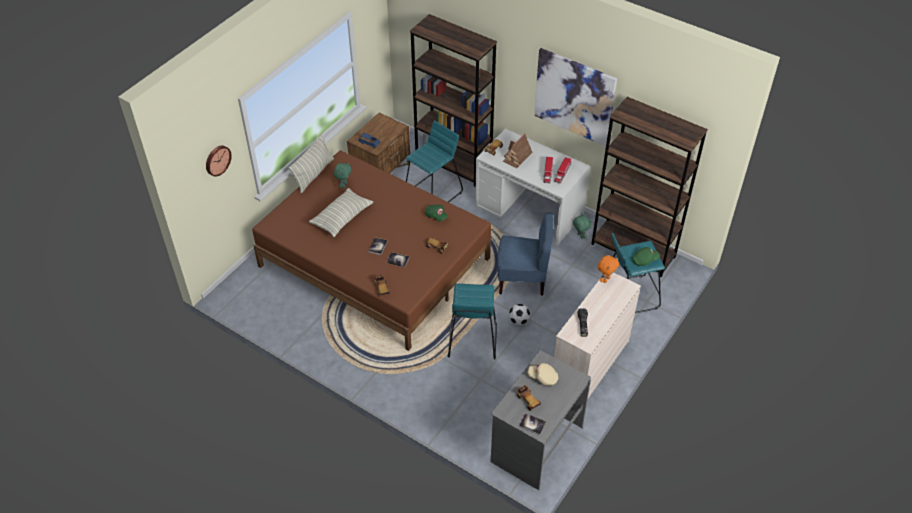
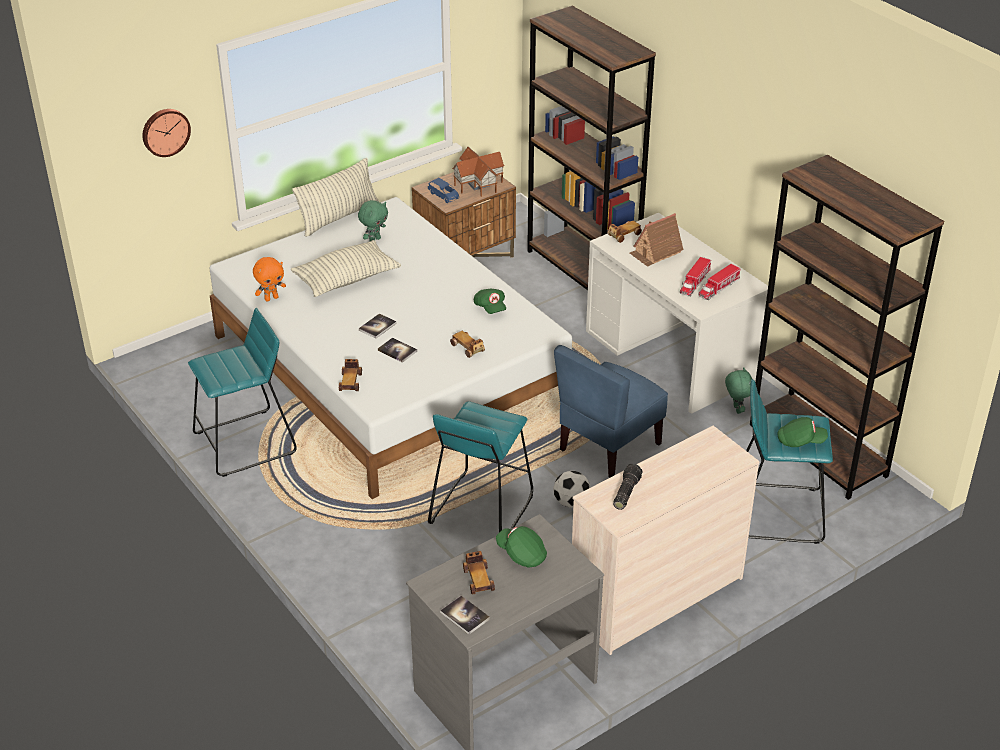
camera: 20 degrees right, 10 degrees down
(374, 262) = (388, 369): brown bed -> white bed
(385, 129) = (478, 184): none -> toy house
(433, 193) = (529, 301): turquoise stool -> turquoise stool (245, 443)
(522, 279) = (608, 446): blue chair -> blue chair turned 105 degrees clockwise
(543, 377) = (521, 554): beige cap -> green cap
(574, 96) = (756, 156): picture -> none
(605, 279) = (702, 438): orange plush toy -> orange plush toy (271, 298)

